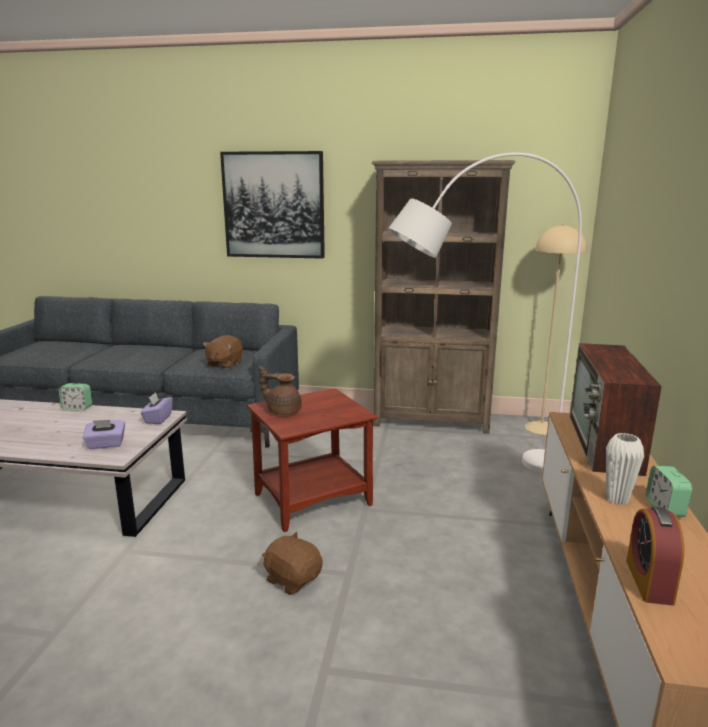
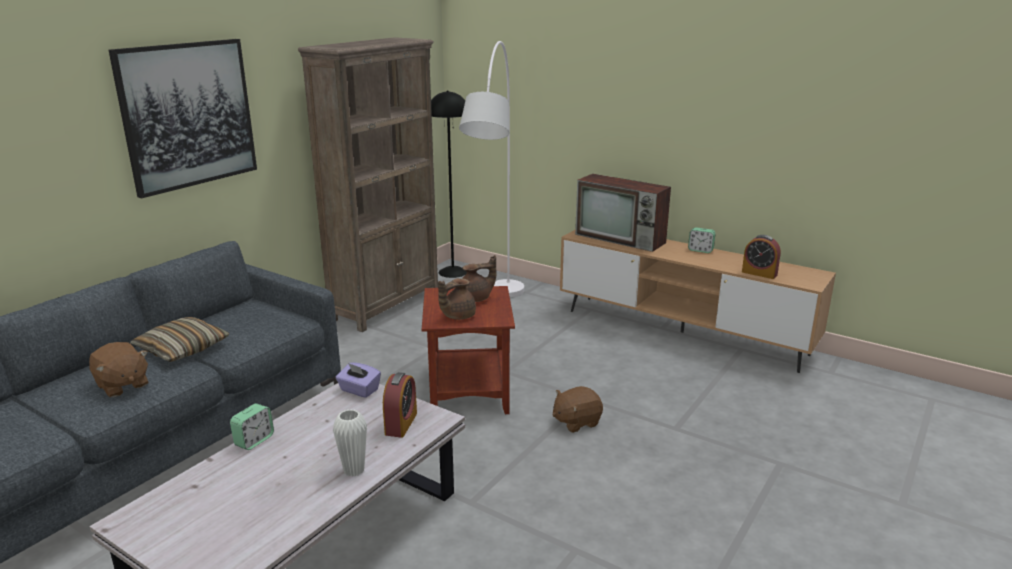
camera: 65 degrees left, 5 degrees up
(106, 445) = (401, 424): purple tissue box -> alarm clock
(181, 356) = (182, 349): none -> pillow
(224, 364) = (265, 327): brown plush toy -> brown plush toy (122, 385)
(329, 410) = (476, 299): none -> brown teapot
(541, 428) = (453, 272): beige floor lamp -> black floor lamp
(617, 499) = (686, 256): white vase -> white vase (354, 470)

